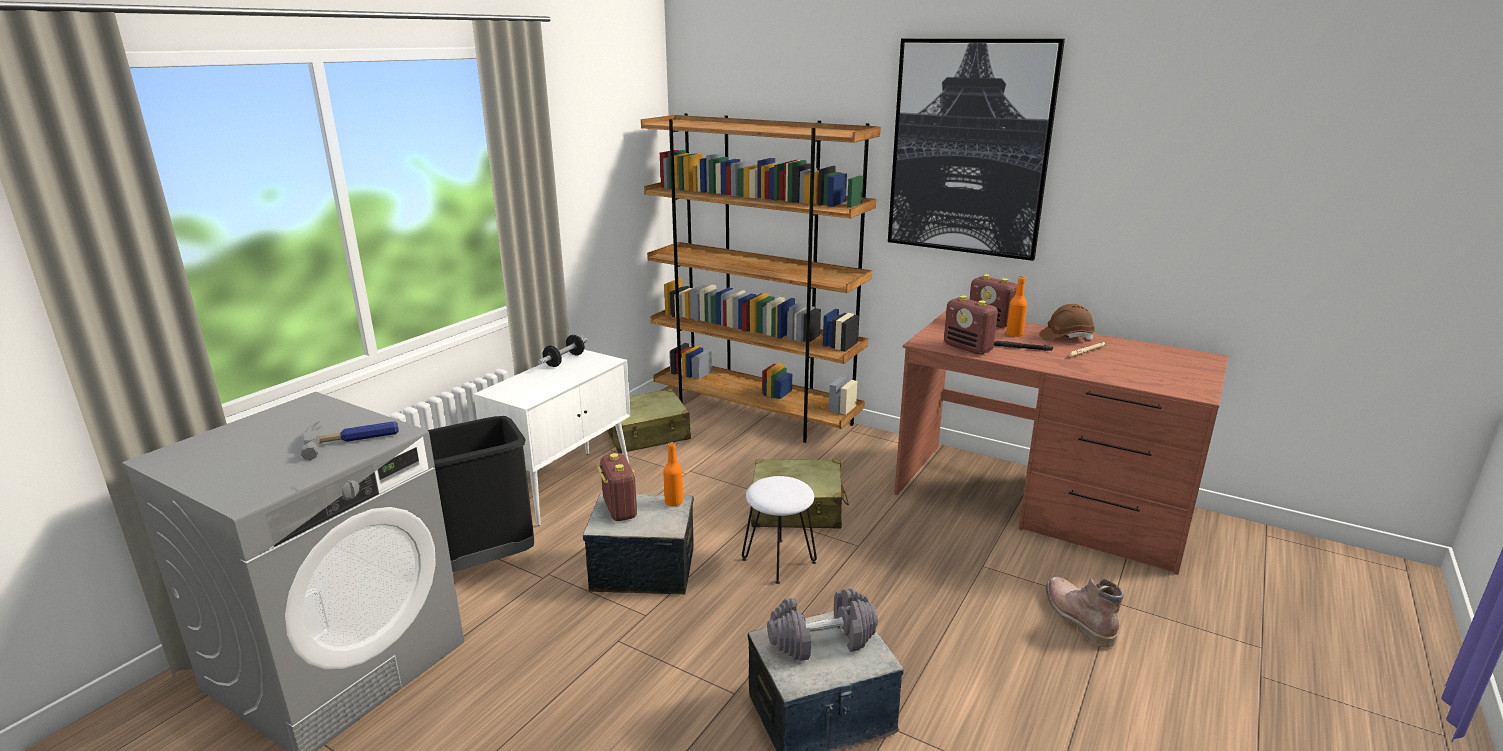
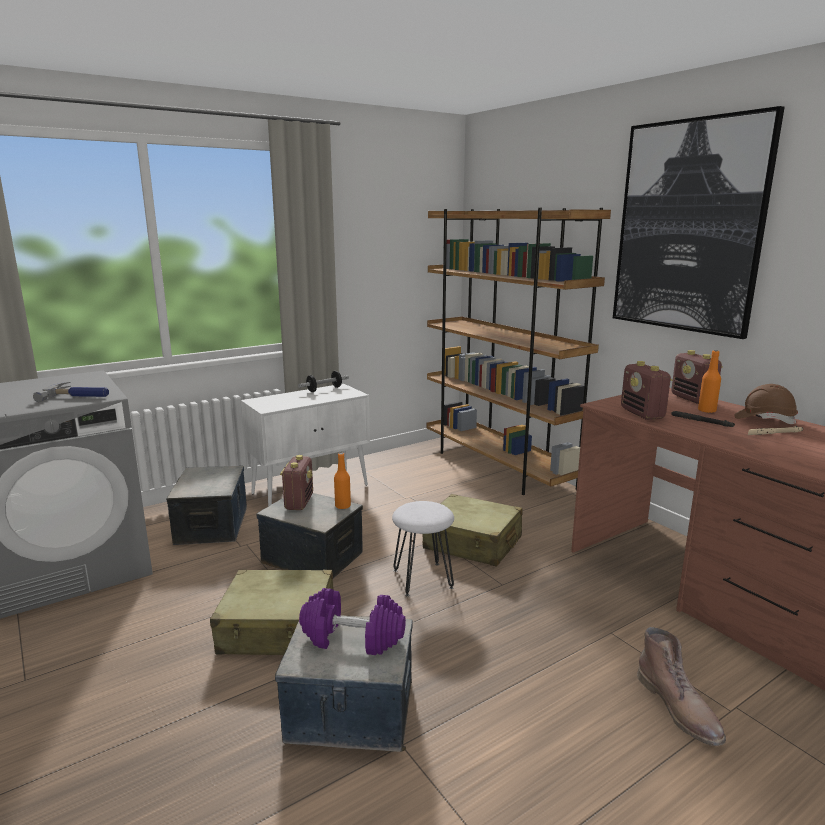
camera: 25 degrees right, 5 degrees down
(483, 562) = (213, 526): black trash can -> storage box
(647, 434) = (400, 466): beige suitcase -> beige suitcase (278, 629)
(821, 641) = (352, 638): grey dumbbell -> purple dumbbell
(1076, 616) = (679, 708): brown boot -> brown boot turned 150 degrees clockwise

